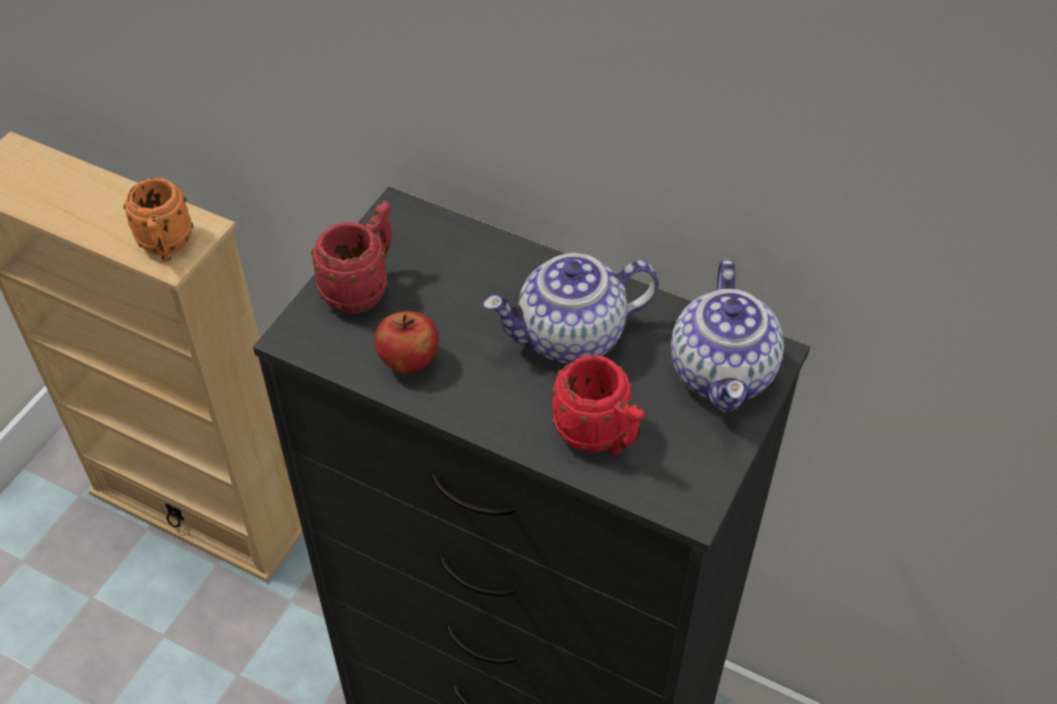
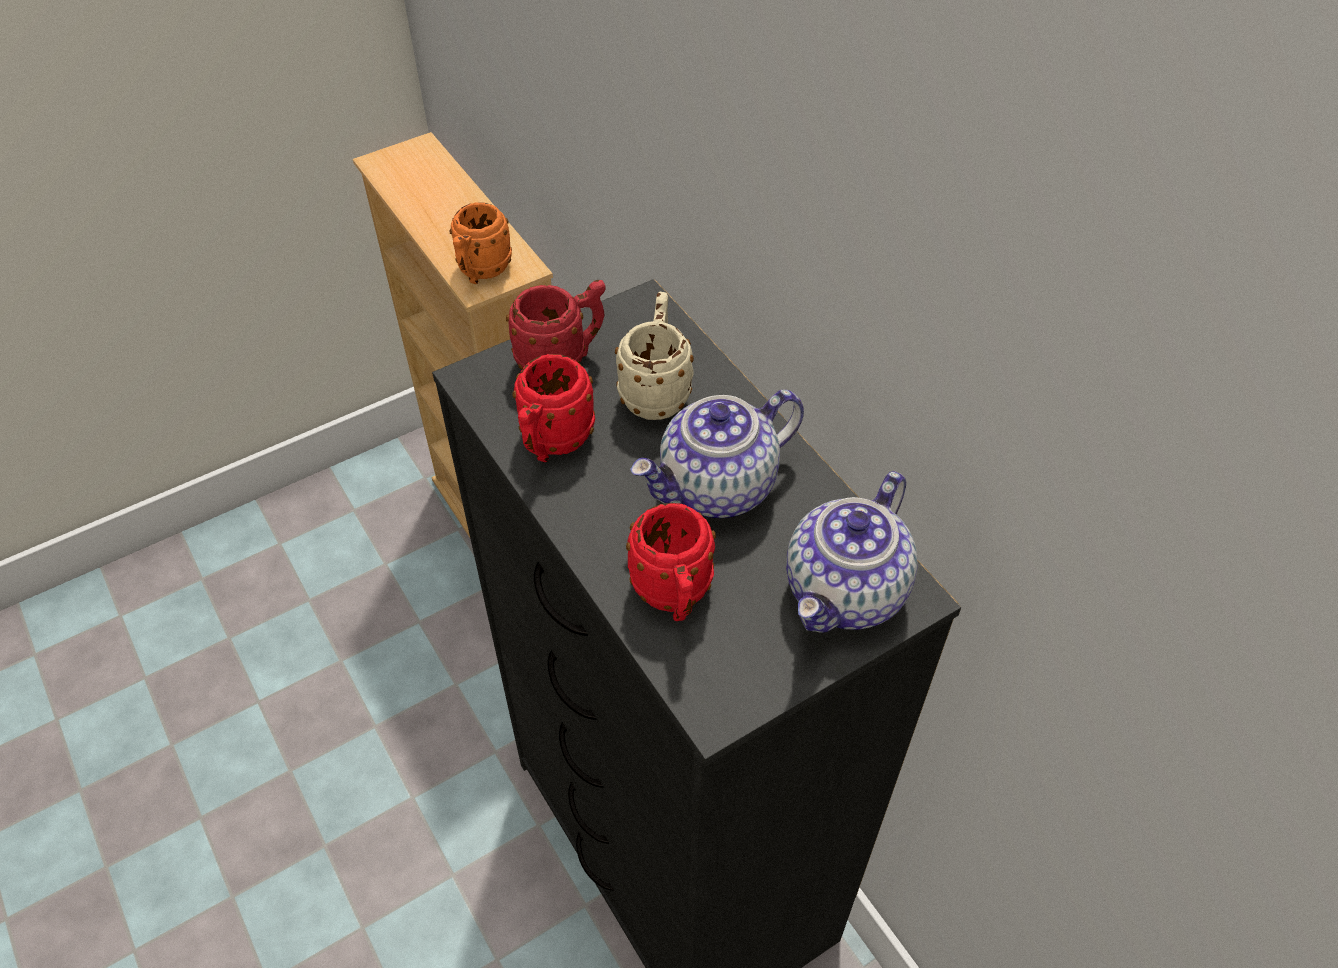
camera: 30 degrees right, 0 degrees up
(409, 361) = (552, 443): apple -> red mug
(463, 280) = (656, 391): none -> beige mug
(570, 337) = (717, 488): teapot -> teapot turned 45 degrees counterclockwise

